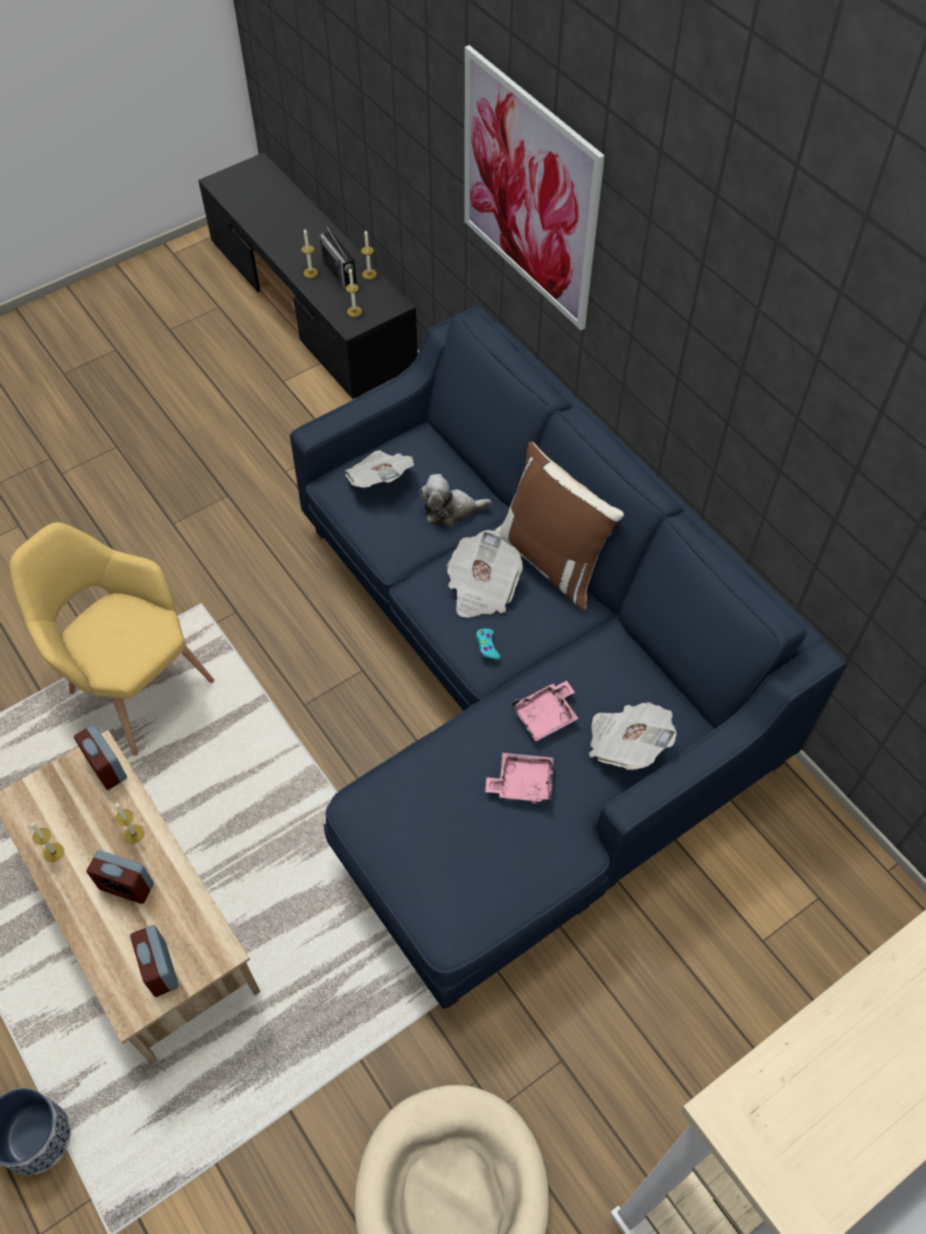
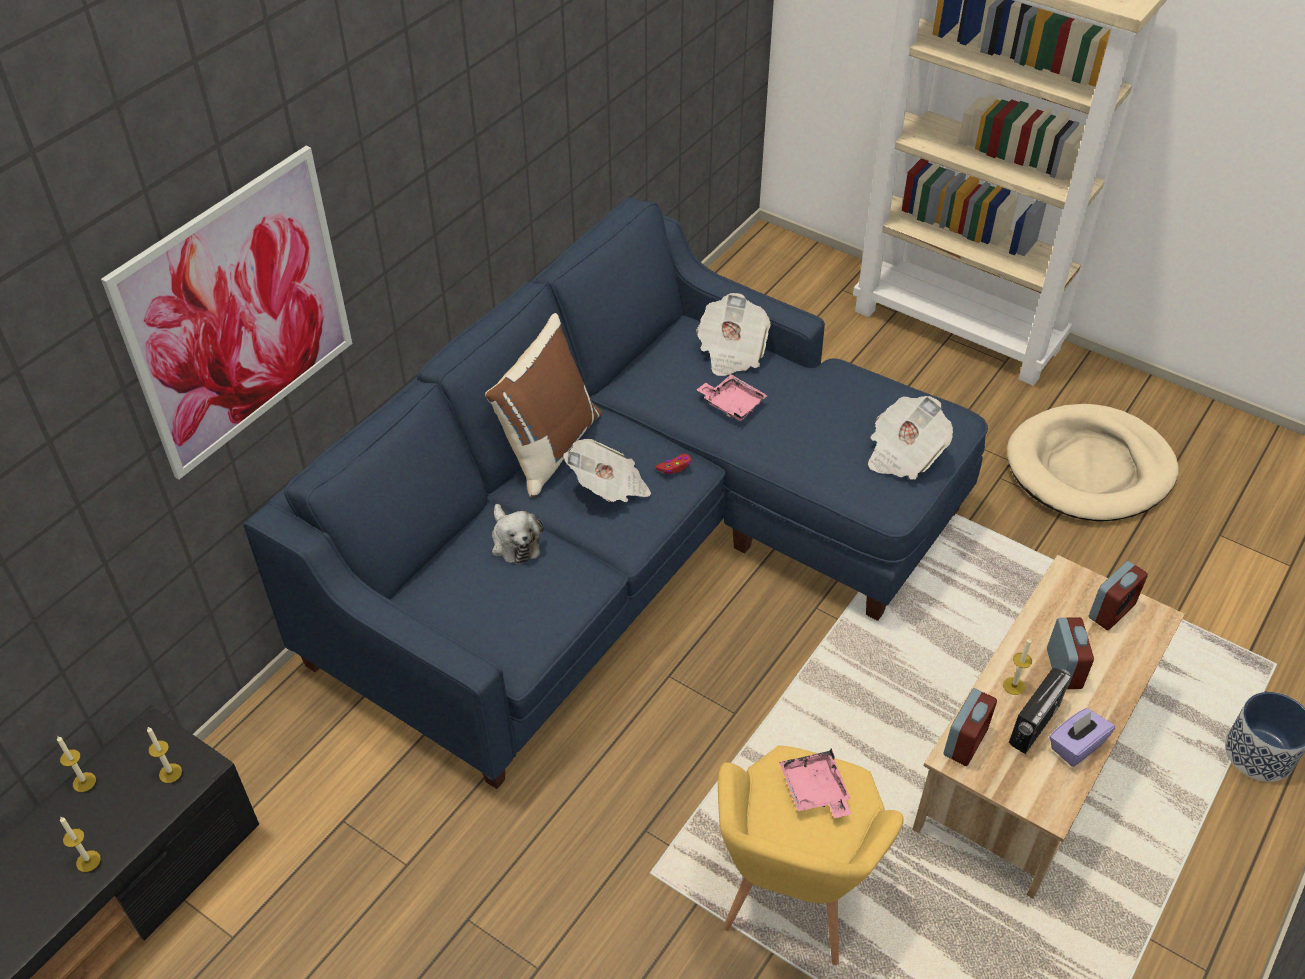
camera: 110 degrees left, 10 degrees down
(53, 852) = (1076, 746): candle -> purple tissue box
(339, 274) = (89, 820): radio -> radio (1034, 724)
(380, 480) = (494, 615): newspaper -> newspaper (904, 454)
(487, 646) = (675, 467): turquoise game controller -> red game controller
(522, 783) = (805, 403): pink tray -> pink tray (815, 791)

